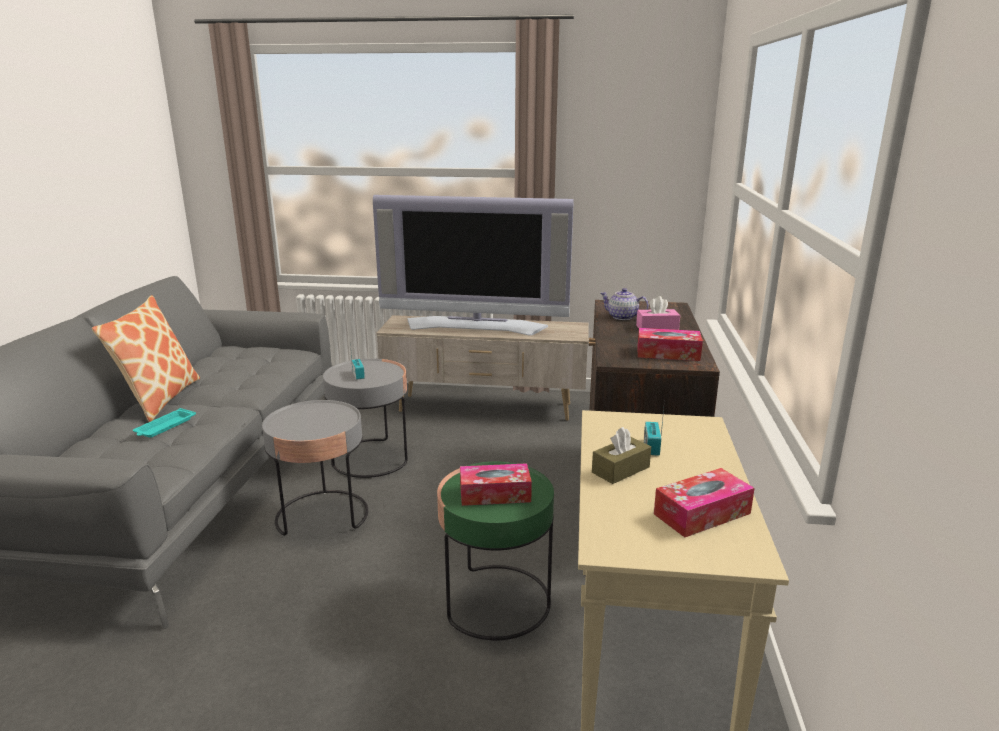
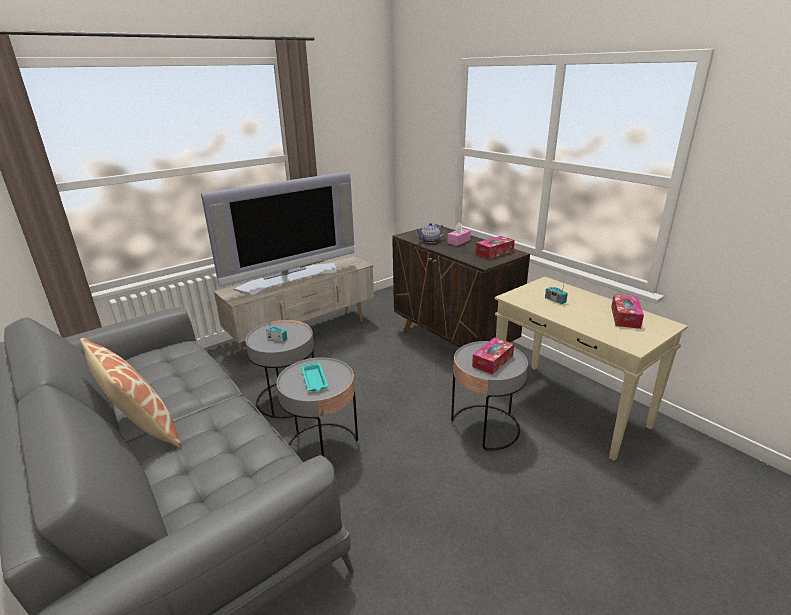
camera: 45 degrees left, 5 degrees up
(164, 427) = (207, 442): turquoise tray -> turquoise tray (314, 380)
(496, 602) = (485, 427): green side table -> grey side table
(620, 470) = (568, 315): brown tissue box -> none

